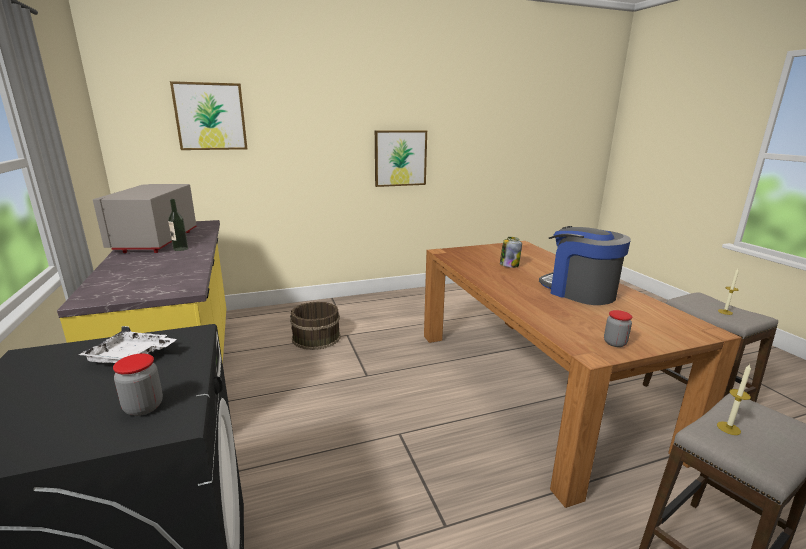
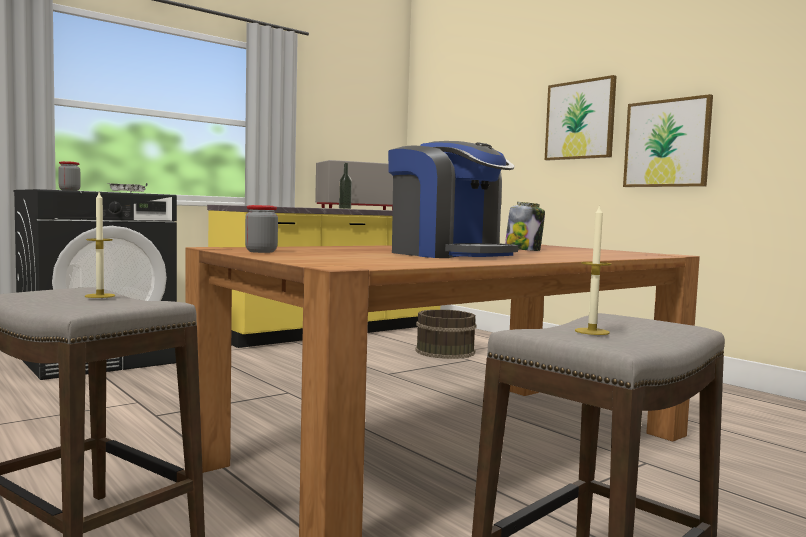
camera: 70 degrees right, 15 degrees down
(210, 116) = (472, 109): picture -> picture (580, 120)
(579, 291) = (448, 254): coffee machine -> coffee machine turned 105 degrees clockwise

